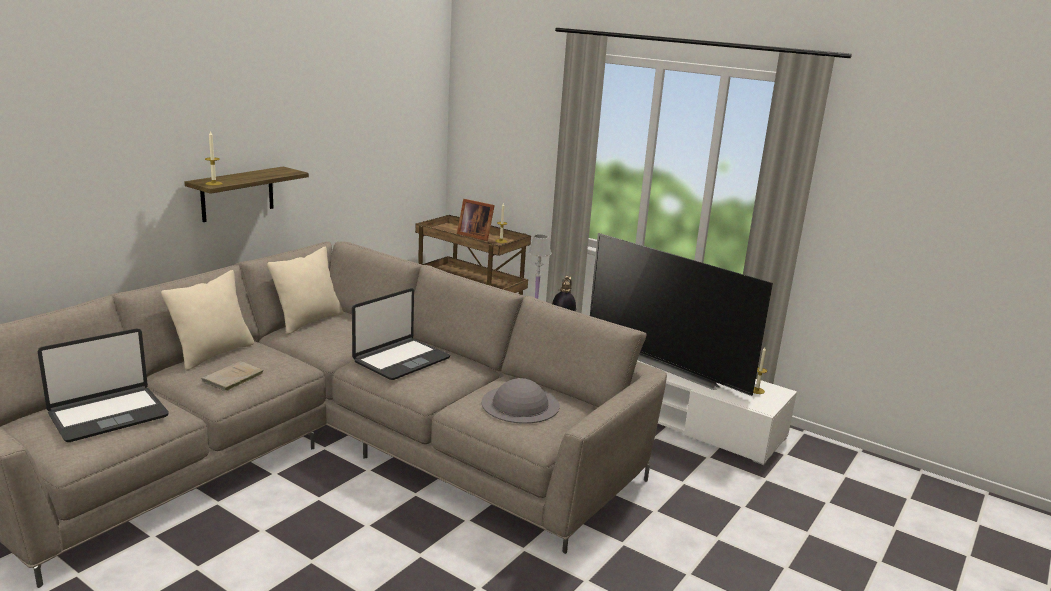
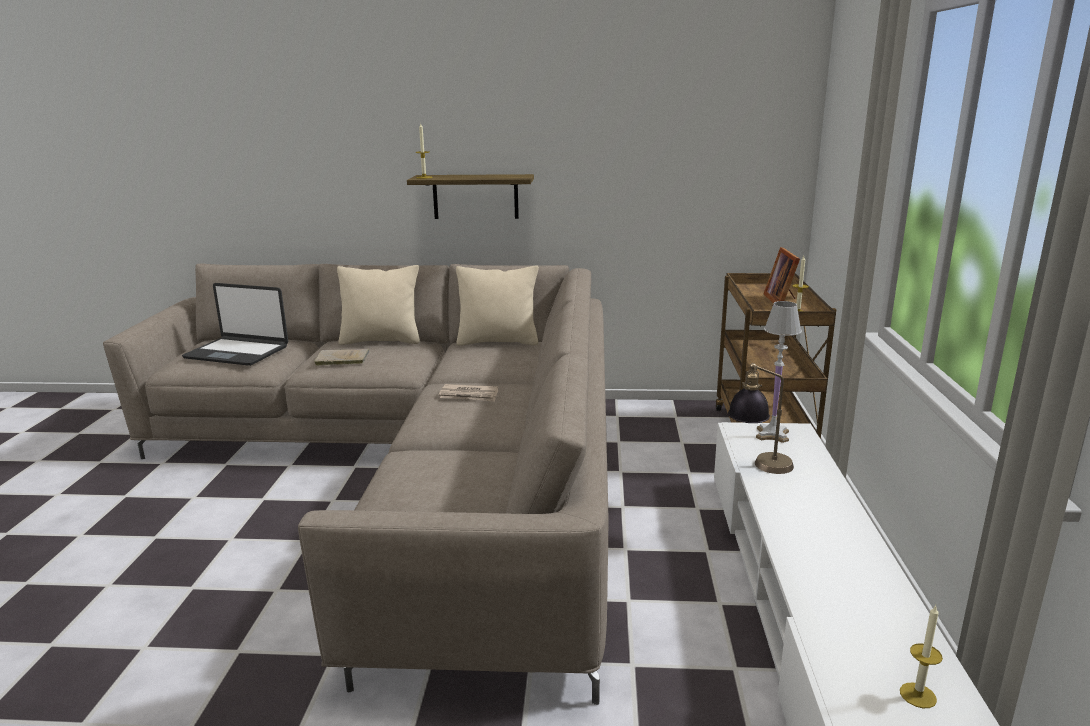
camera: 60 degrees right, 0 degrees up
(400, 360) = (469, 395): laptop -> newspaper
(520, 404) = (442, 480): grey hat -> none
(668, 364) = (842, 566): television -> none

